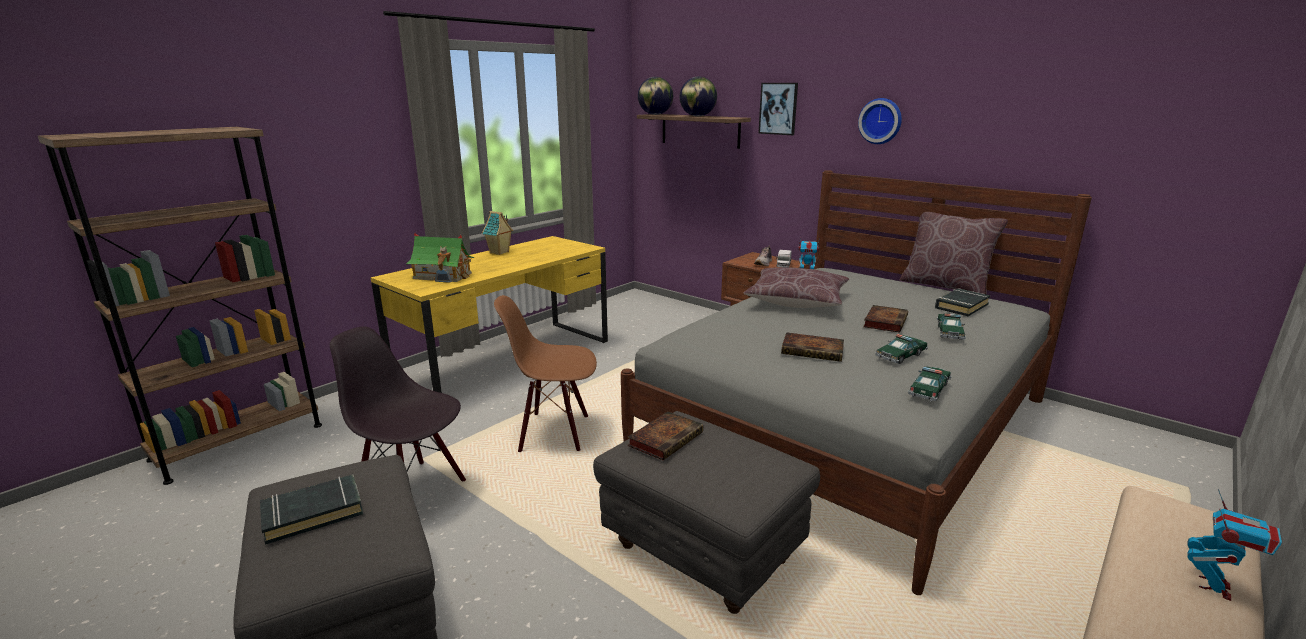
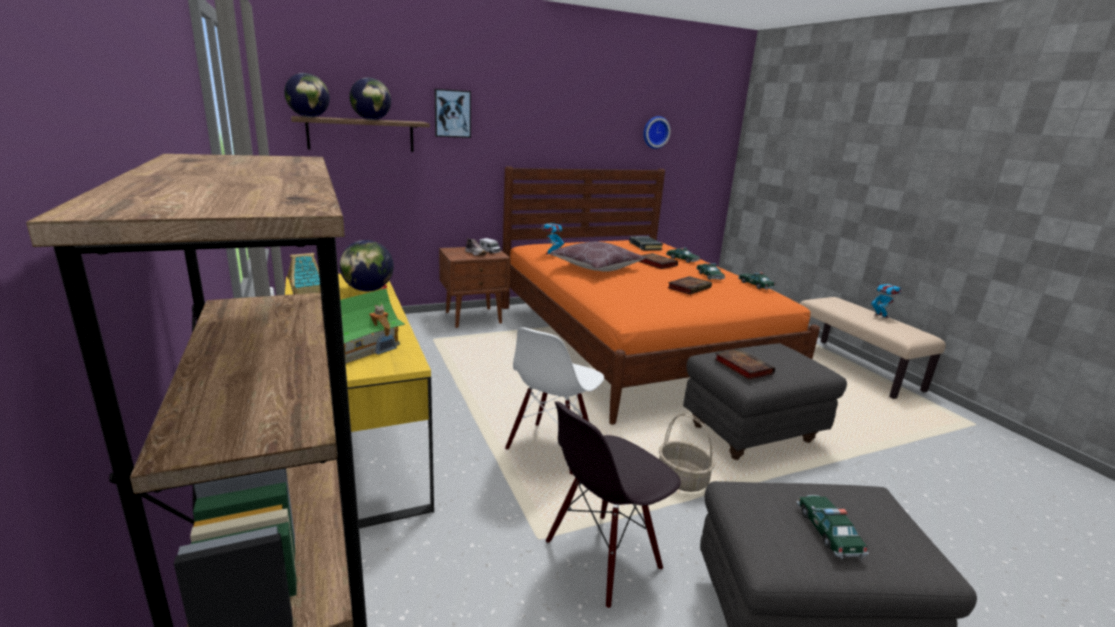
camera: 65 degrees left, 0 degrees up
(313, 513) = (828, 532): black book -> toy car
(553, 254) = (368, 290): none -> globe
(554, 433) = (551, 448): brown chair -> white chair
(554, 515) = (683, 479): none -> basket
(847, 424) = (634, 343): grey bed -> orange bed
(881, 121) = (541, 125): wall clock -> wall clock (655, 132)
(945, 286) = (602, 239): brown pillow -> none

